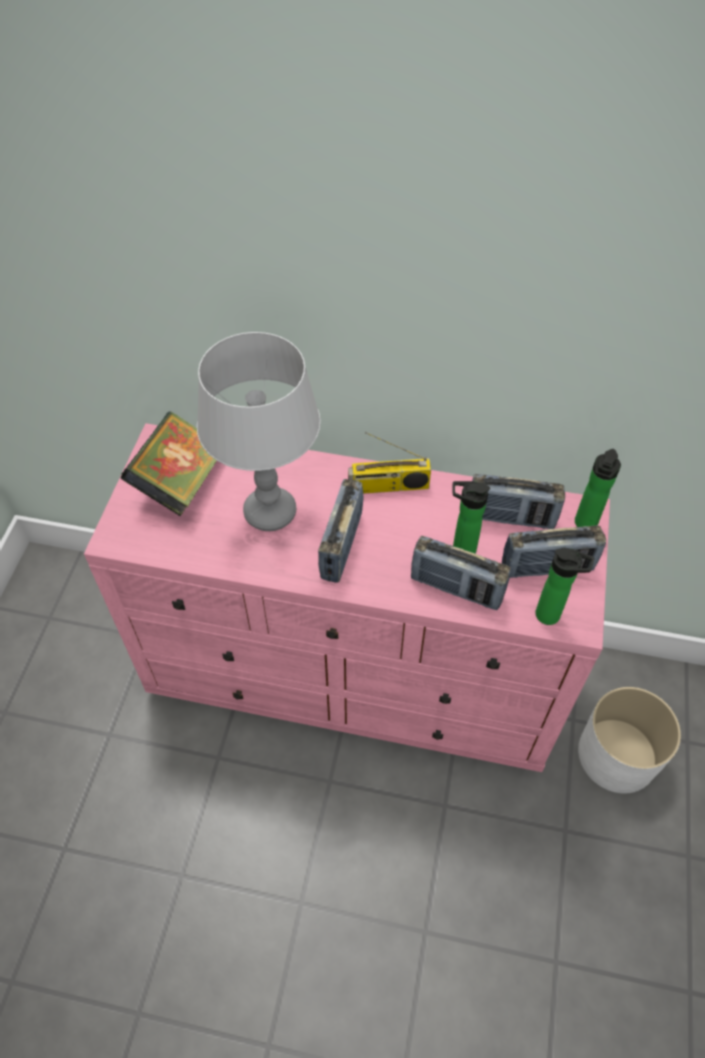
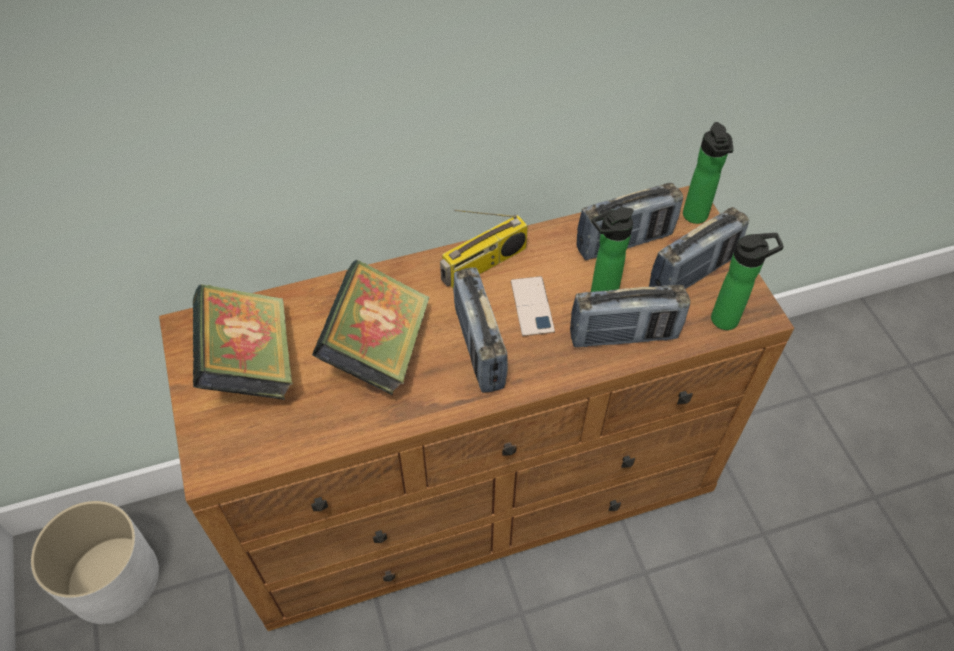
camera: 30 degrees left, 0 degrees up
(271, 512) = (378, 348): grey table lamp -> book
(355, 673) = (479, 490): pink dresser -> brown dresser
(402, 534) = (532, 306): none -> phone
(617, 754) = (762, 439): white planter -> white planter (113, 578)

